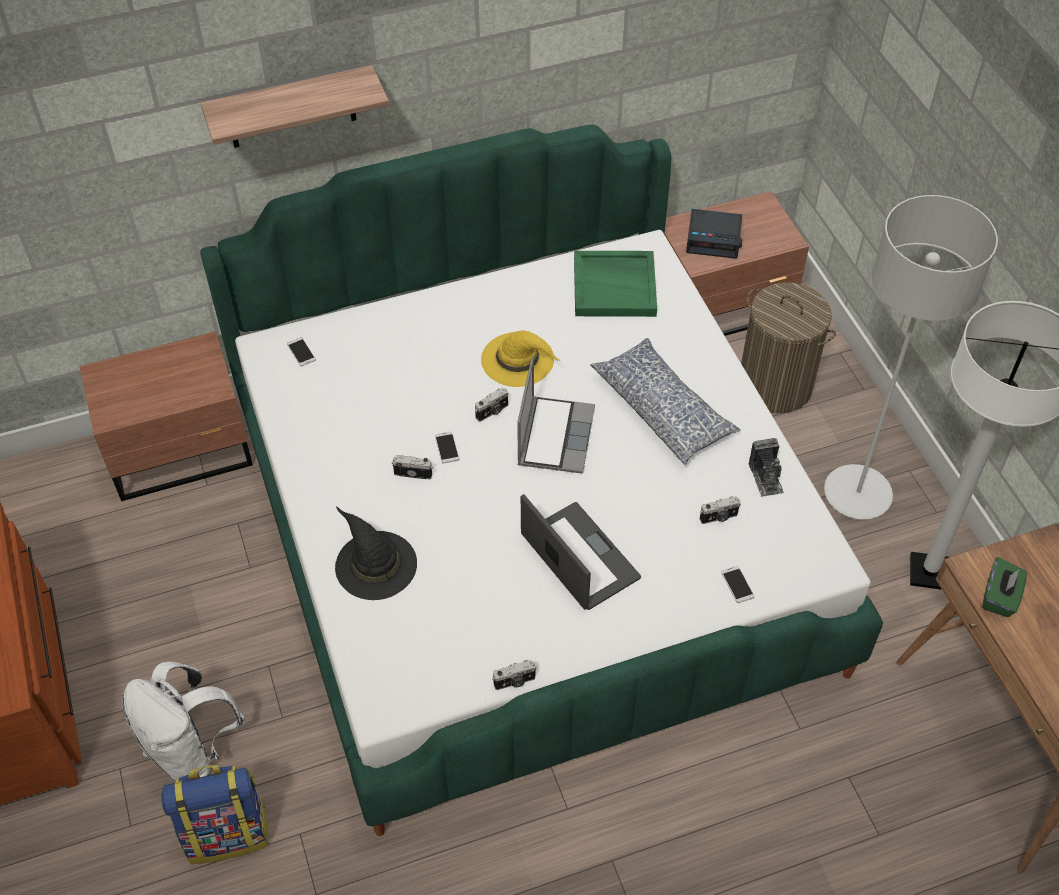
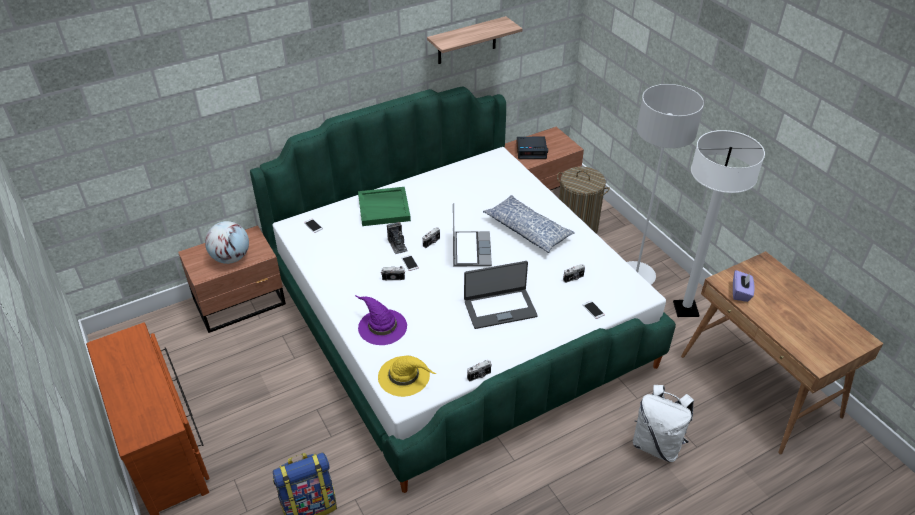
camera: 10 degrees left, 10 degrees down
(161, 390) = (231, 258): none -> globe
(191, 749) = (278, 462): white backpack -> white backpack (657, 444)
(291, 108) = (300, 79): shelf -> shelf (467, 41)
(375, 564) = (381, 326): black hat -> purple hat
(518, 359) = (440, 215): yellow hat -> yellow hat (404, 376)
(578, 558) = (500, 308): laptop -> laptop turned 120 degrees clockwise
(615, 286) = (485, 175): green tray -> green tray (384, 208)
(766, 477) = (594, 256): camera -> camera (397, 245)
(999, 597) = (740, 293): green tissue box -> purple tissue box

